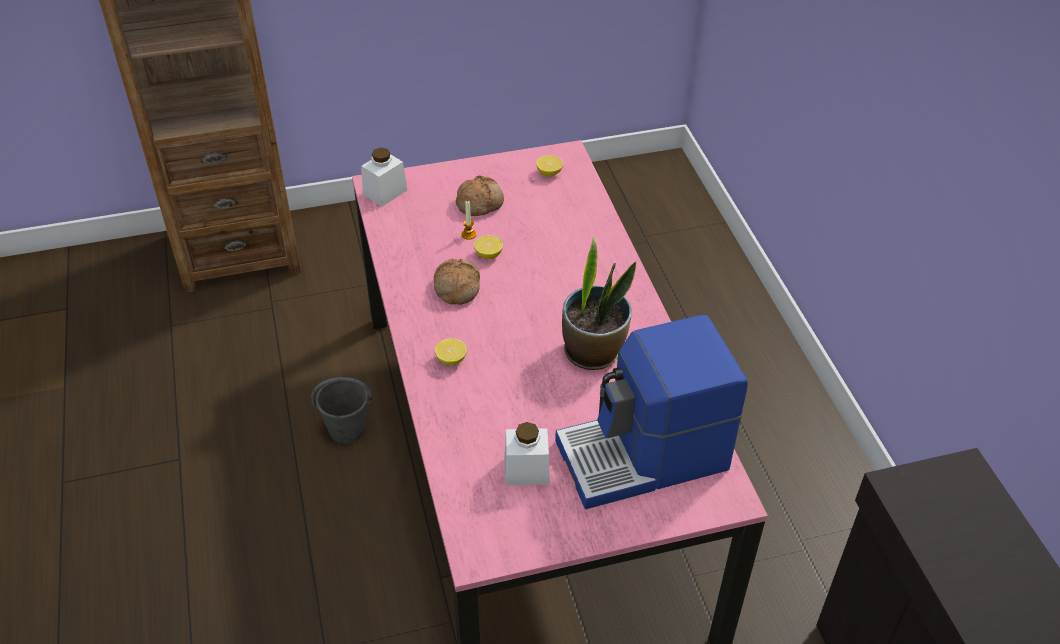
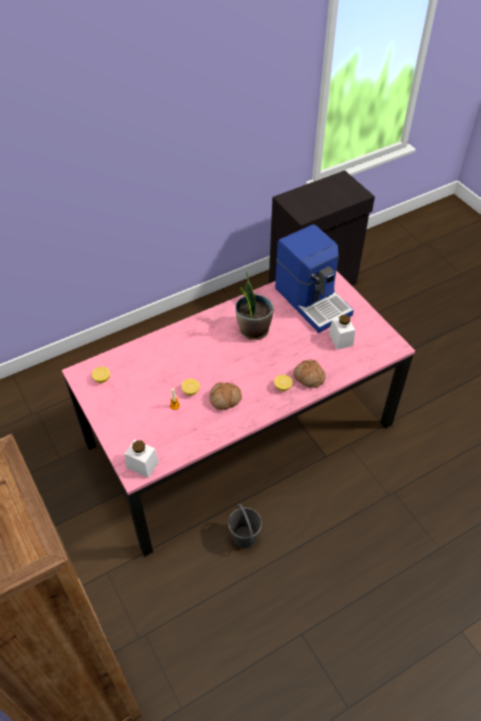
camera: 105 degrees left, 5 degrees up
(479, 203) = (141, 408): bread -> bread (308, 377)

